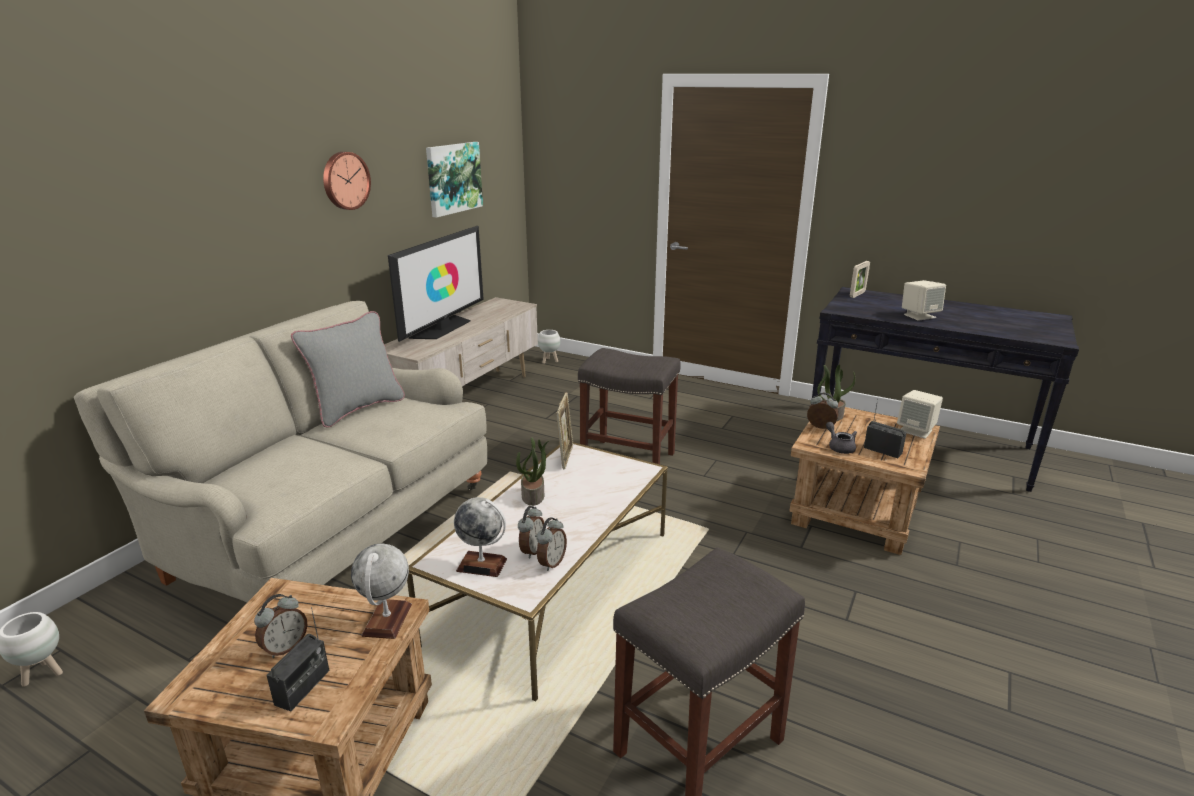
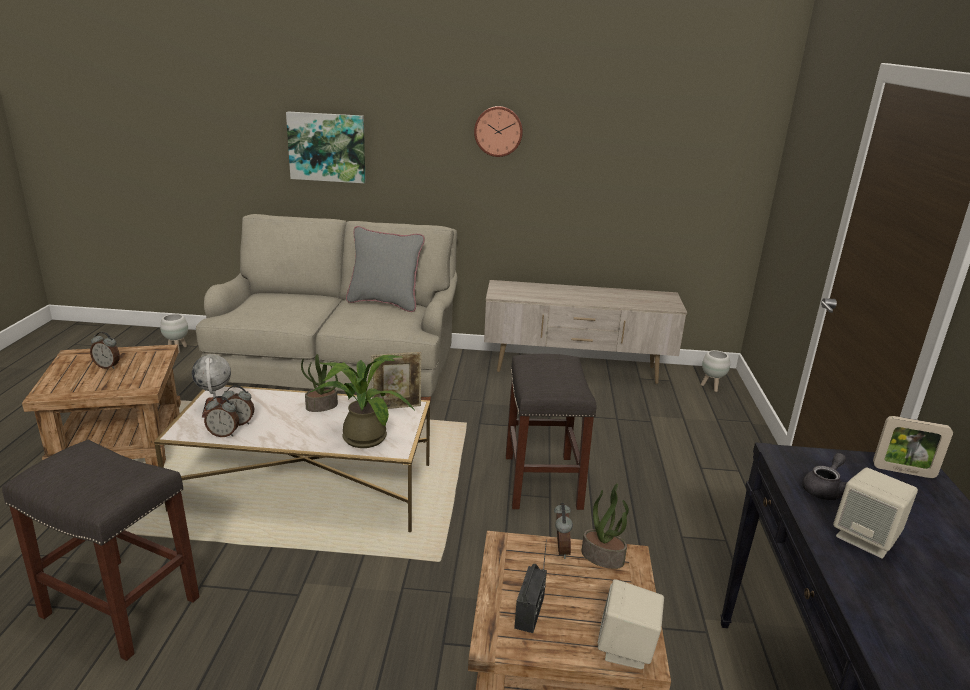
camera: 65 degrees right, 0 degrees up
(302, 687) = (71, 380): radio -> none
(387, 620) = (134, 387): globe -> none
(443, 328) = (566, 290): television -> none
(453, 178) = (643, 154): picture -> picture (327, 147)
(608, 482) = (361, 435): none -> potted plant
(839, 447) = (513, 570): grey teapot -> grey teapot (825, 489)

